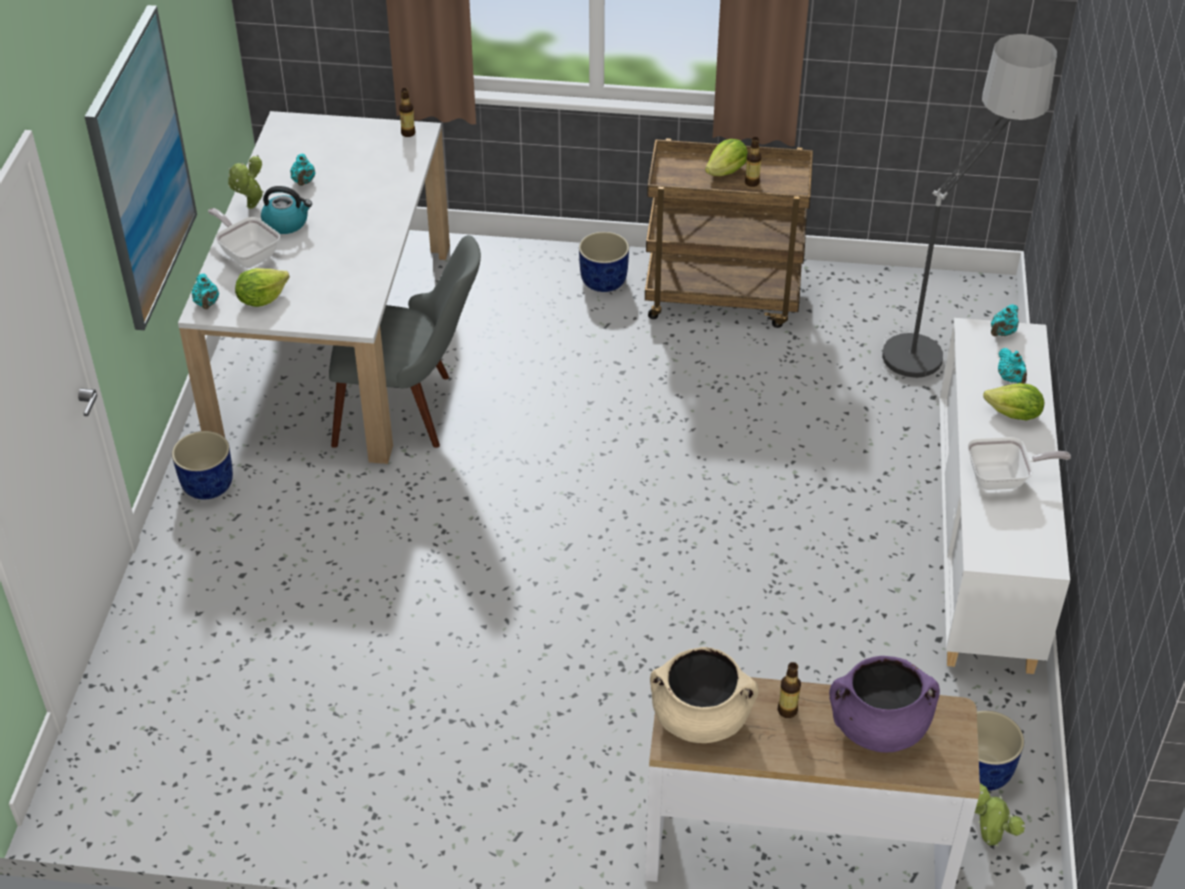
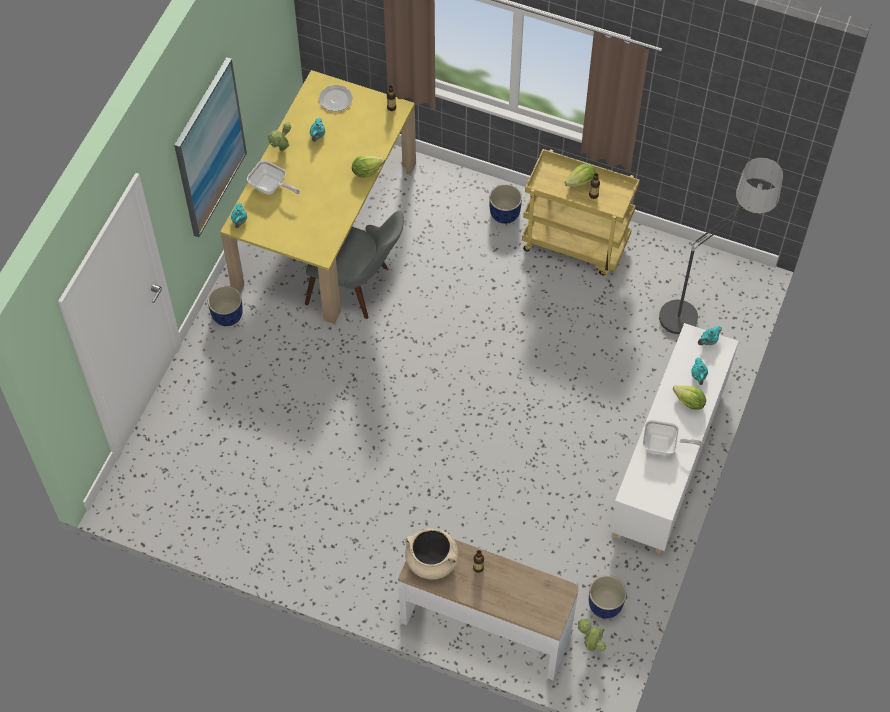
camera: 15 degrees right, 15 degrees up
(247, 254) = (271, 187): frying pan -> frying pan turned 150 degrees clockwise
(261, 299) = (271, 224): lettuce -> lettuce (366, 171)
(286, 223) = (299, 167): kettle -> none
(319, 137) = (336, 99): none -> plate
(335, 340) = (326, 224): white dining table -> yellow dining table
(723, 298) = (576, 244): brown cart -> yellow cart
(878, 727) = (522, 589): purple cooking pot -> none

